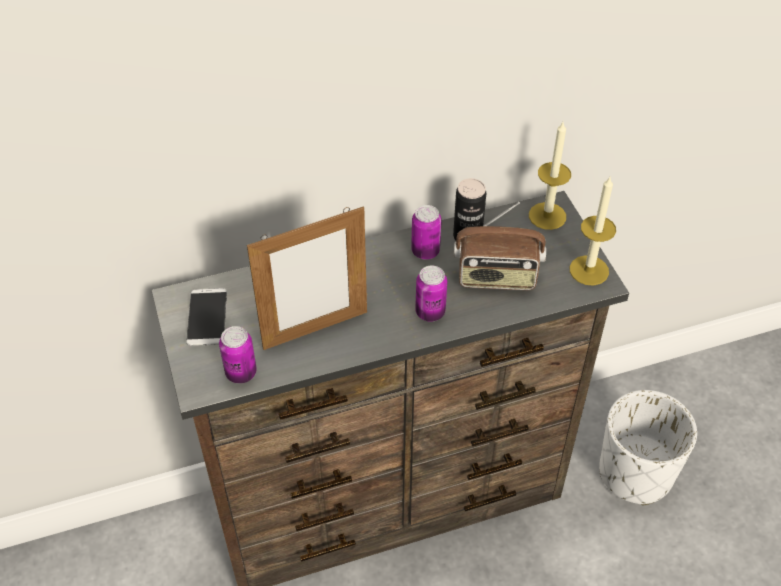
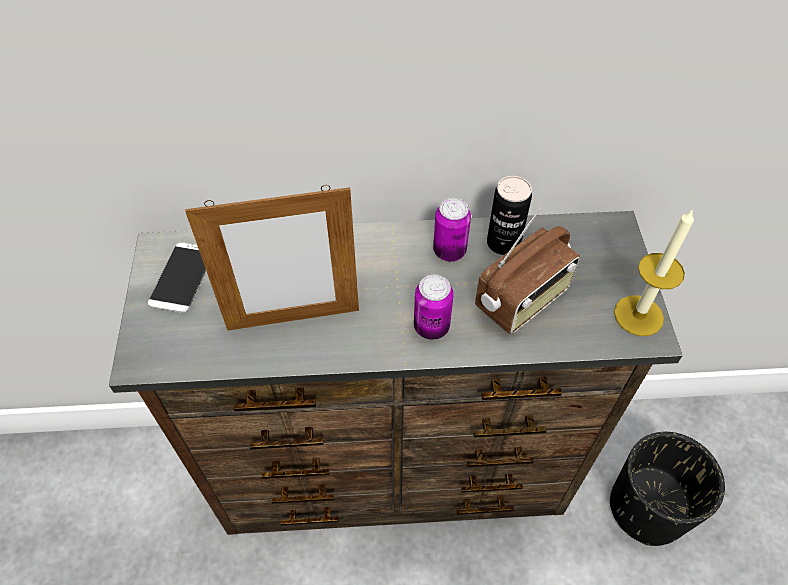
camera: 15 degrees right, 5 degrees up
(241, 373) = (192, 353): can -> none
(496, 277) = (523, 300): radio -> radio turned 60 degrees counterclockwise
(547, 216) = (605, 237): candle -> none
(635, 473) = (646, 508): white planter -> black planter

